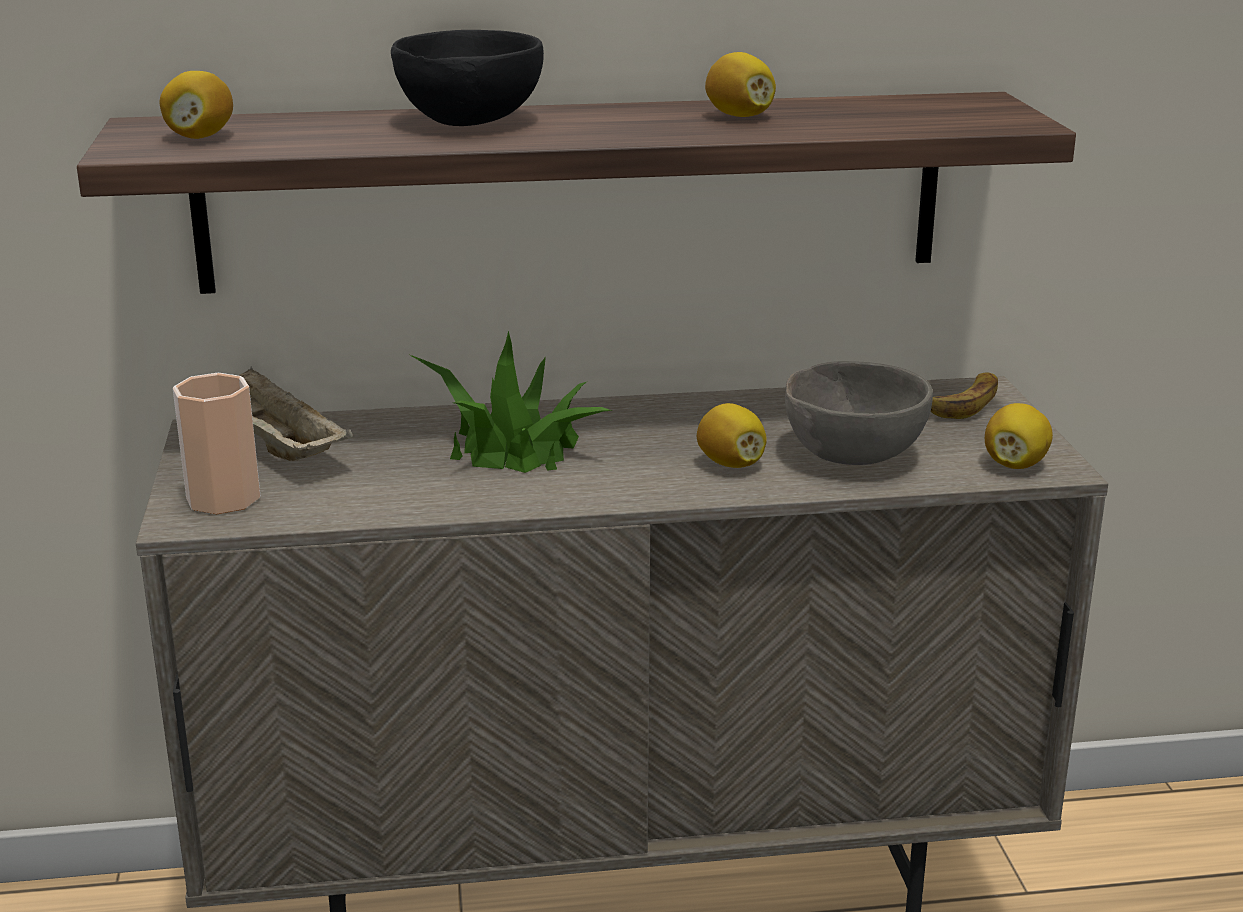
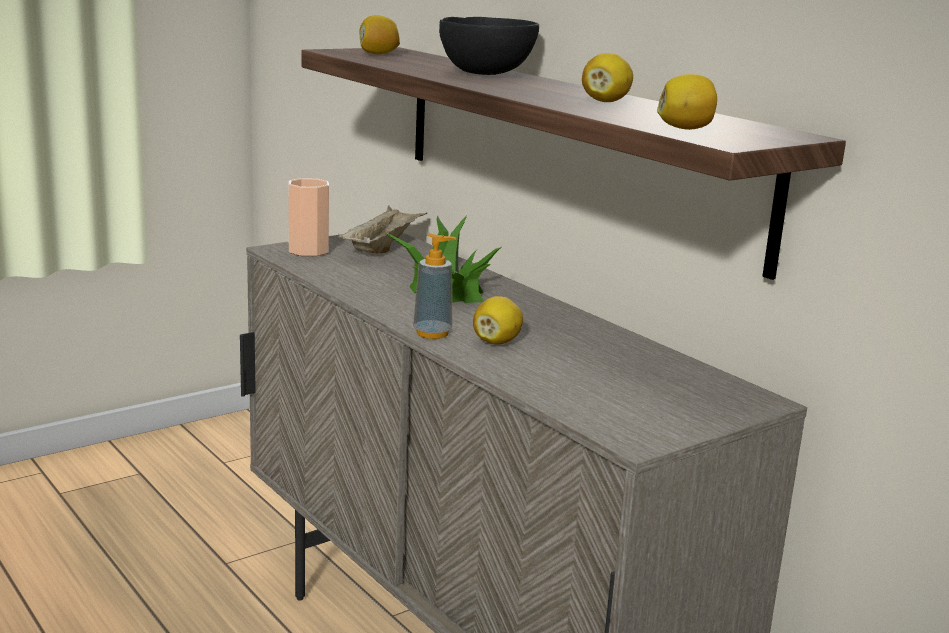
camera: 60 degrees right, 5 degrees down
(671, 492) = (432, 333): none -> soap dispenser
(852, 456) = (559, 372): grey bowl -> none
(963, 403) = (717, 397): banana -> none
(1015, 464) = (621, 425): lemon -> lemon (685, 128)

